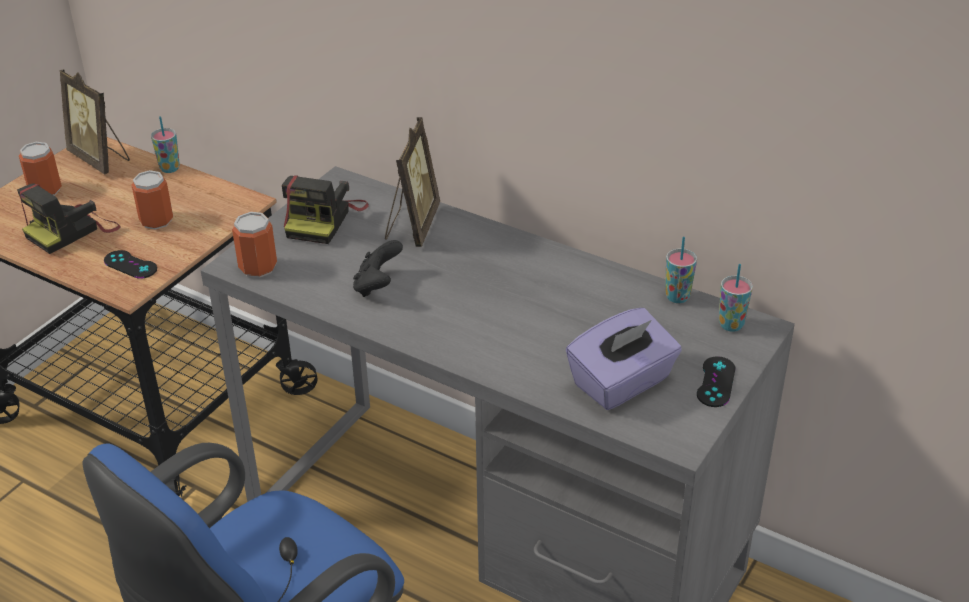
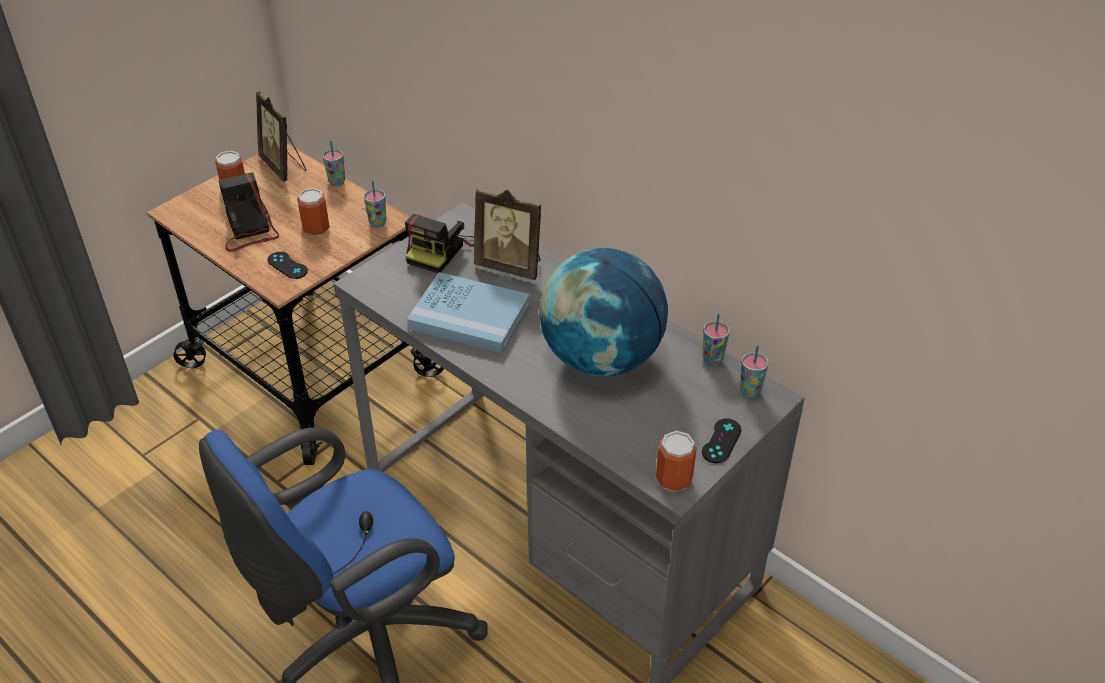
camera: 10 degrees right, 5 degrees up
(72, 230) = (249, 229): camera -> camera turned 105 degrees clockwise
(231, 206) = (378, 223): none -> cup
(258, 267) = (378, 287): can -> can (674, 479)
(377, 286) = (469, 316): black game controller -> blue book
(412, 226) = (511, 265): picture frame -> picture frame turned 90 degrees clockwise
(548, 311) = (601, 358): none -> globe
(622, 383) = (643, 431): purple tissue box -> none

